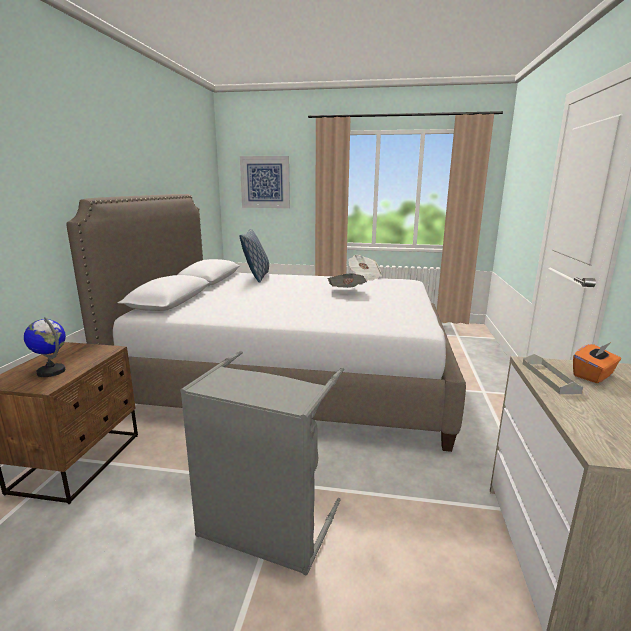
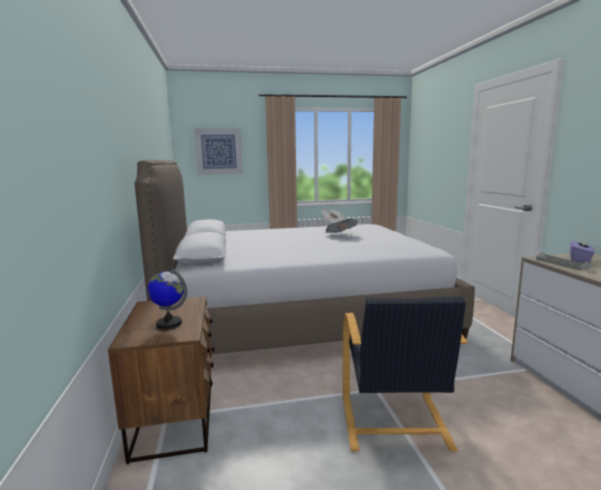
camera: 20 degrees left, 5 degrees down
(256, 277) = (247, 233): pillow -> none
(264, 530) = (394, 423): grey laundry basket -> black armchair
(593, 375) = (580, 260): orange tissue box -> purple tissue box

